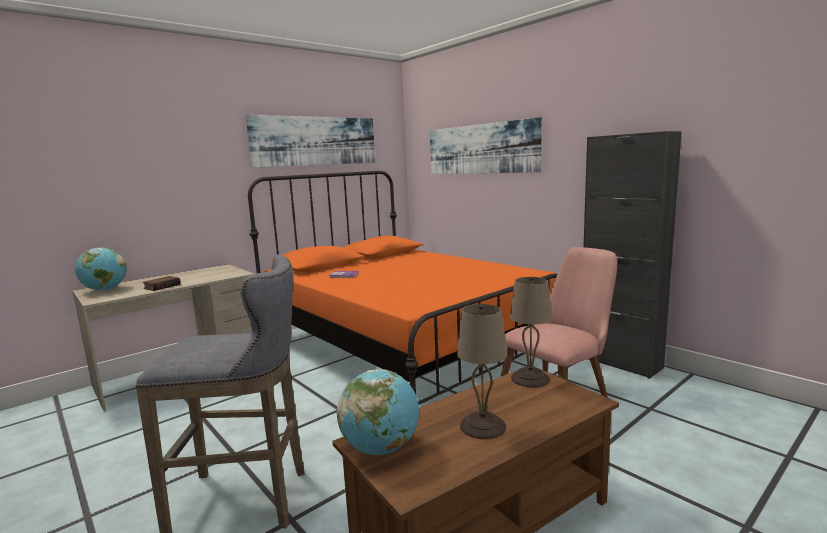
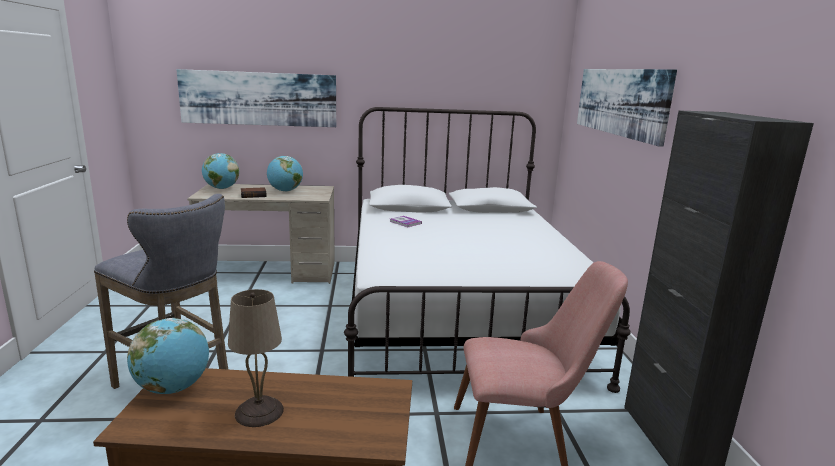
camera: 35 degrees right, 5 degrees up
(188, 276) = (285, 191): none -> globe
(316, 141) = (445, 73): picture -> picture (259, 98)
(403, 344) = (457, 313): orange bed -> white bed
(530, 379) = (381, 393): beige table lamp -> none

